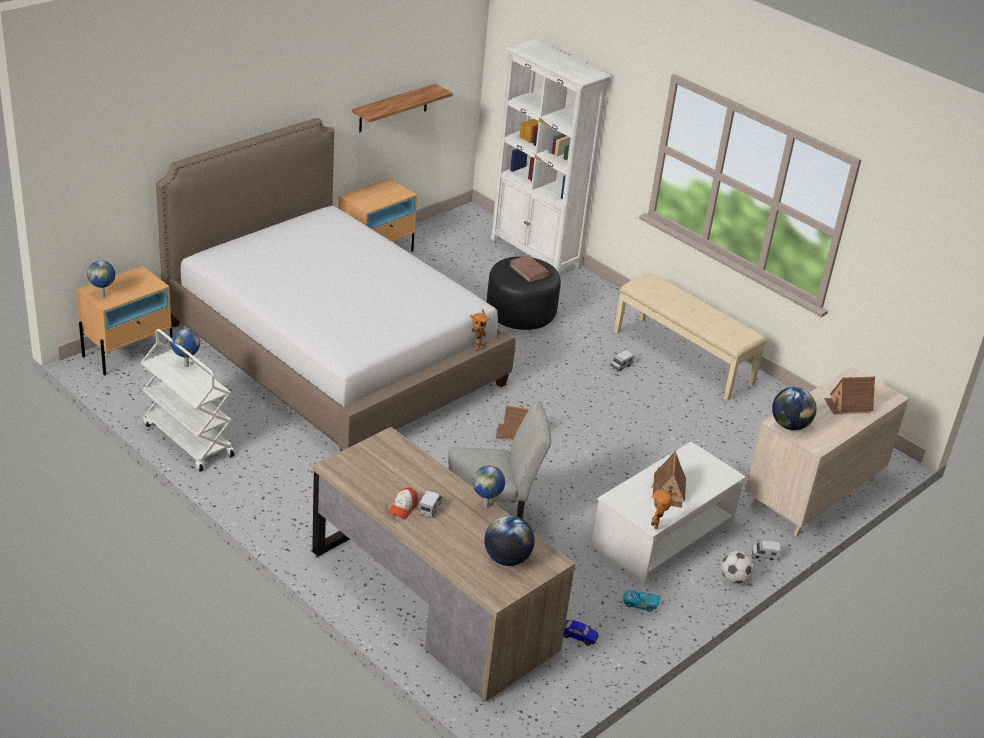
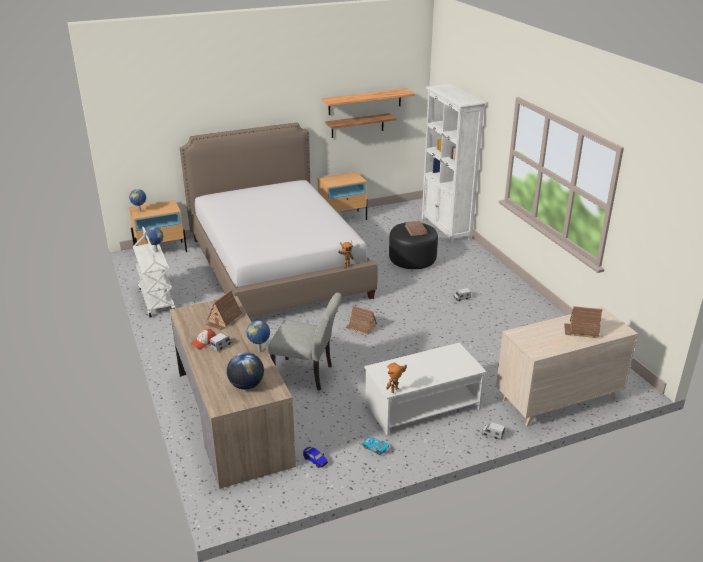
camera: 25 degrees right, 5 degrees down
(404, 71) = (365, 101): none -> shelf
(668, 491) = (419, 371): toy house -> toy house (223, 320)
(683, 357) = (511, 299): beige bench -> none
(734, 579) = (458, 446): football -> none
(789, 425) = (523, 336): globe -> none

